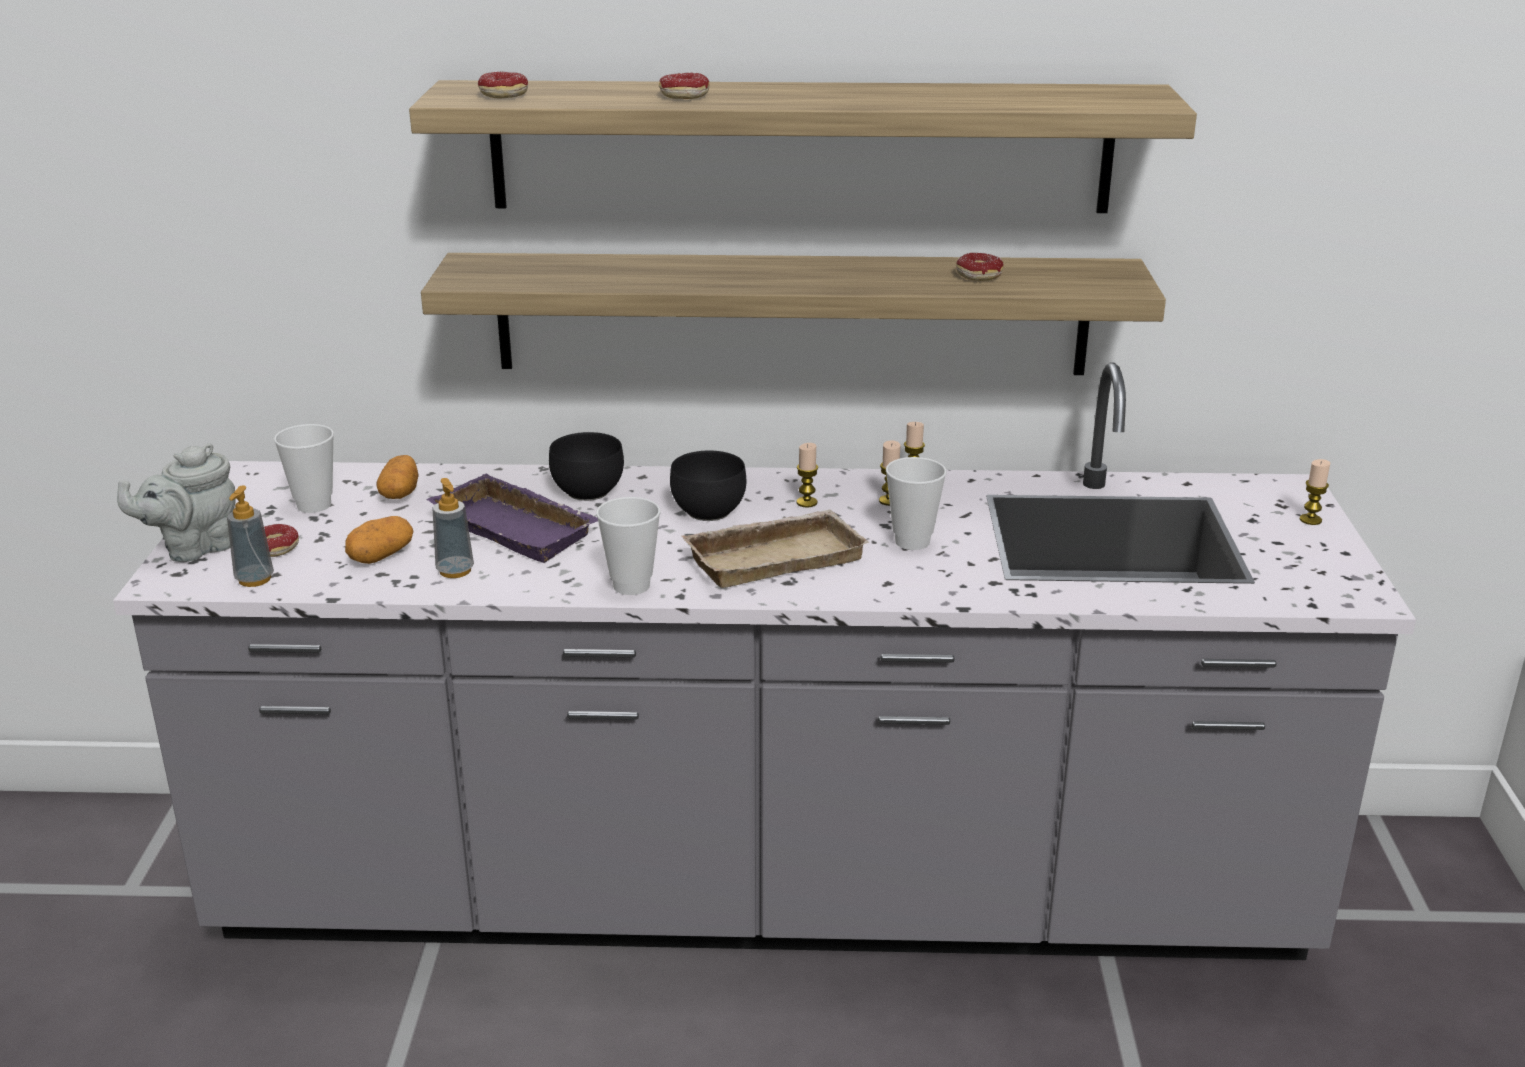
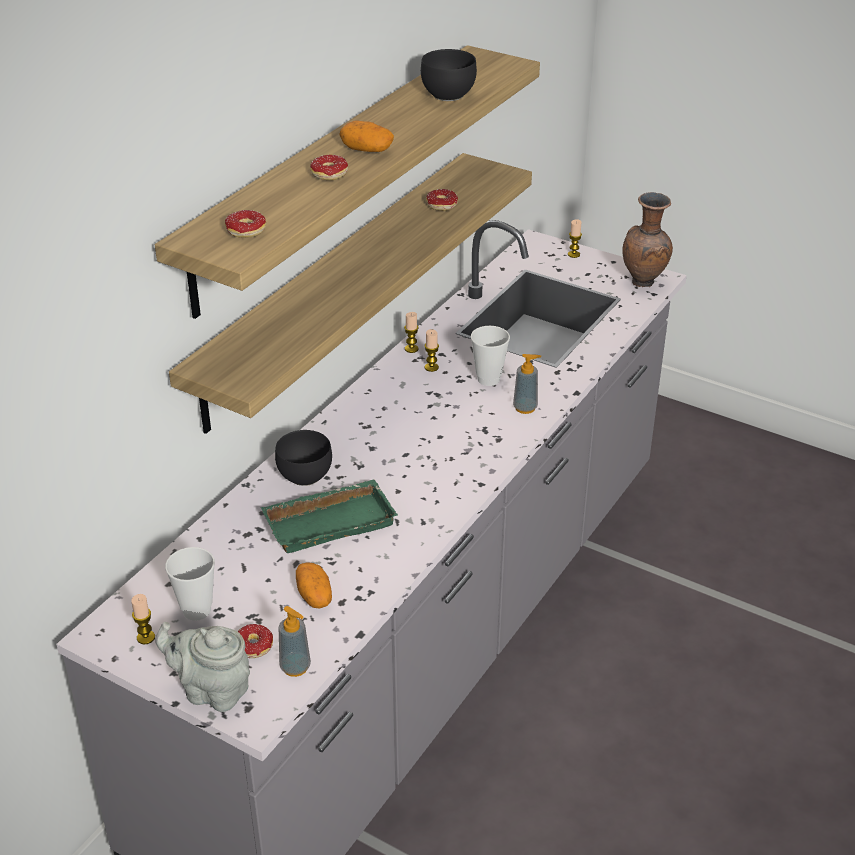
camera: 60 degrees left, 10 degrees up
(193, 548) = (212, 691): grey teapot -> grey teapot turned 120 degrees clockwise
(400, 493) = (219, 562): potato -> potato (366, 150)
(455, 571) = (368, 566): soap dispenser -> soap dispenser (525, 408)
(519, 528) = (330, 521): purple tray -> green tray
(631, 586) = (453, 498): cup -> none
(706, 513) = (382, 438): black bowl -> black bowl (448, 96)
(775, 556) = (463, 433): beige tray -> none
(806, 502) = (405, 396): candle -> candle (146, 637)
(1329, 590) = (644, 283): none -> brown vase

